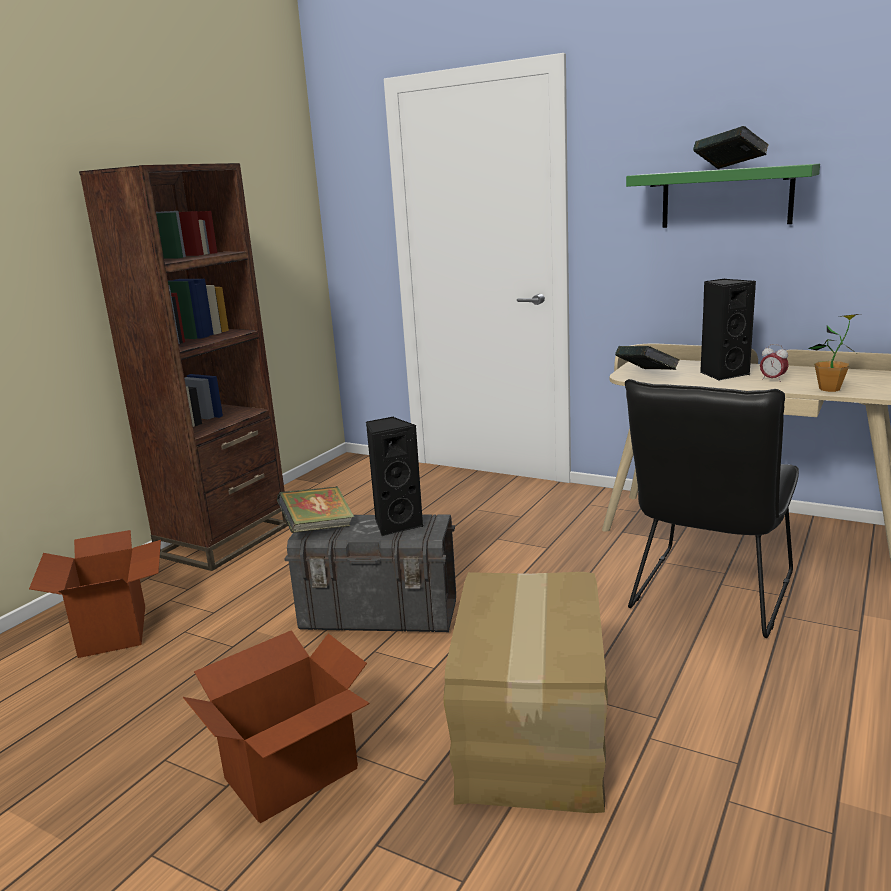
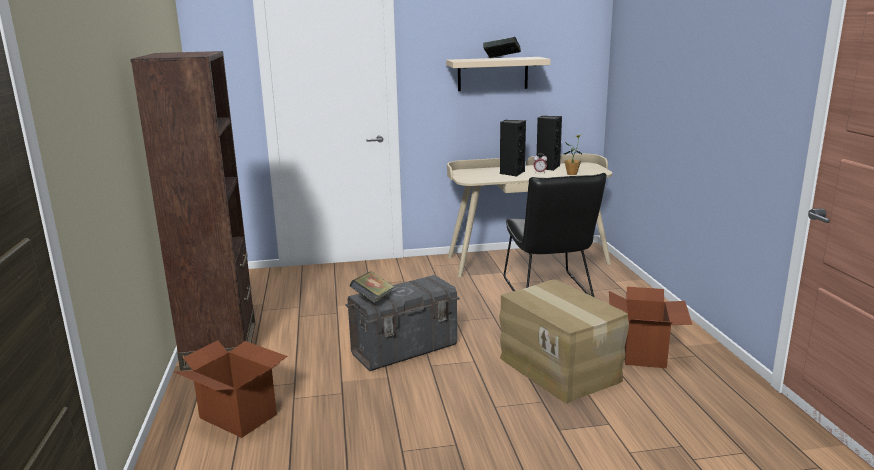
camera: 40 degrees left, 0 degrees up
(292, 774) = (480, 426): cardboard box -> cardboard box (644, 353)
(396, 524) = (415, 286): black speaker -> black speaker (547, 167)
(646, 375) = (476, 178): book -> none
(726, 197) = (492, 74): green shelf -> beige shelf

